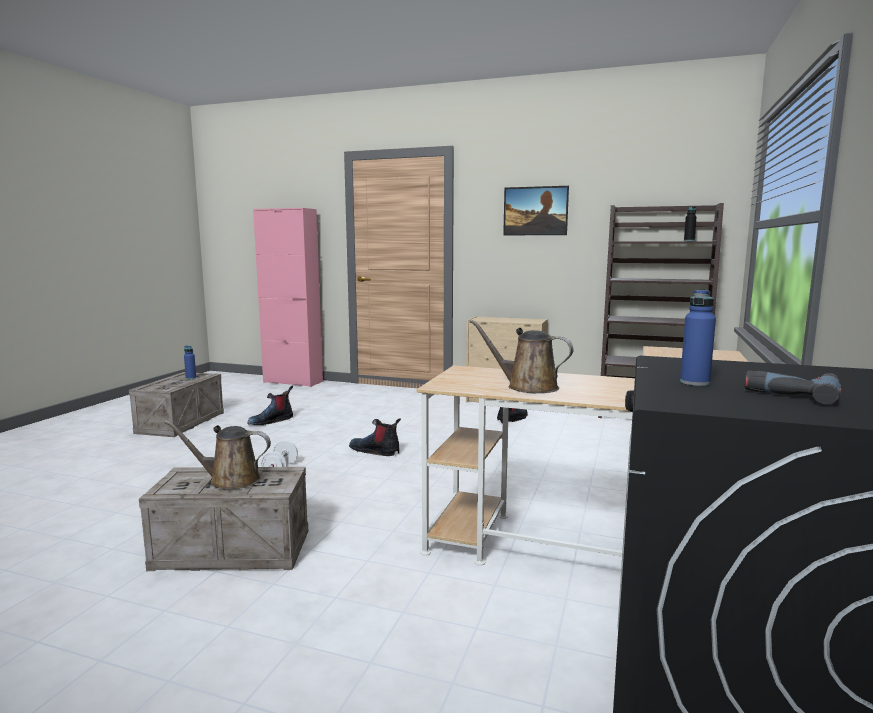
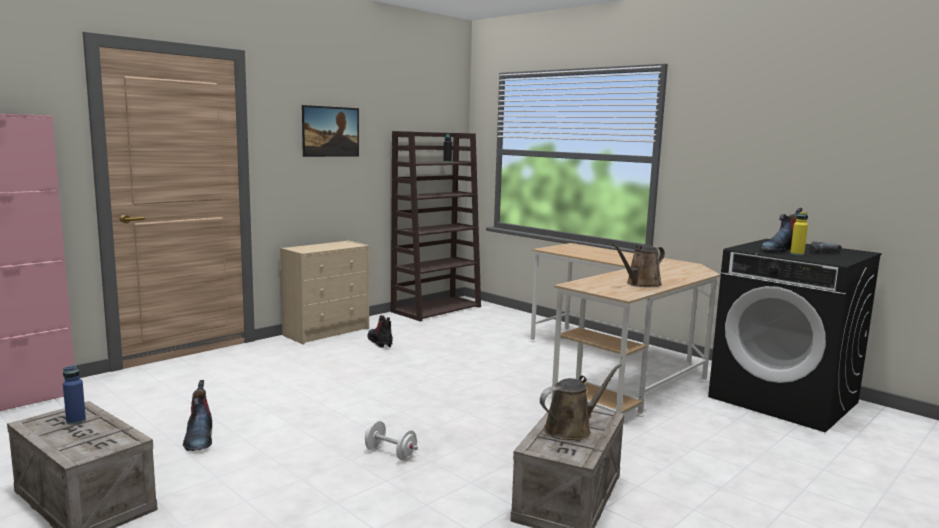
camera: 65 degrees left, 0 degrees up
(230, 480) = (571, 429): brown watering can -> brown watering can turned 150 degrees counterclockwise
(375, 451) = (393, 404): boot -> boot (779, 250)
(694, 383) = (797, 254): blue bottle -> yellow bottle

